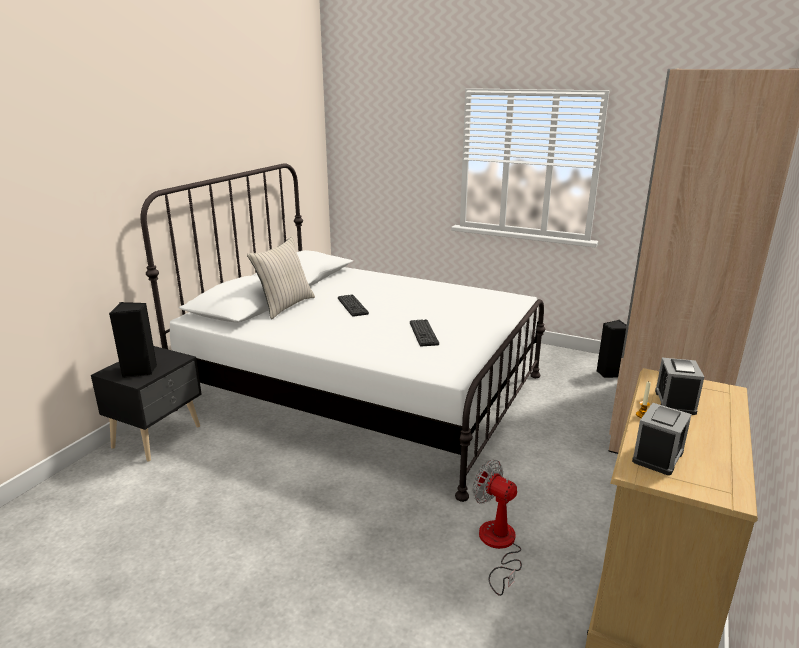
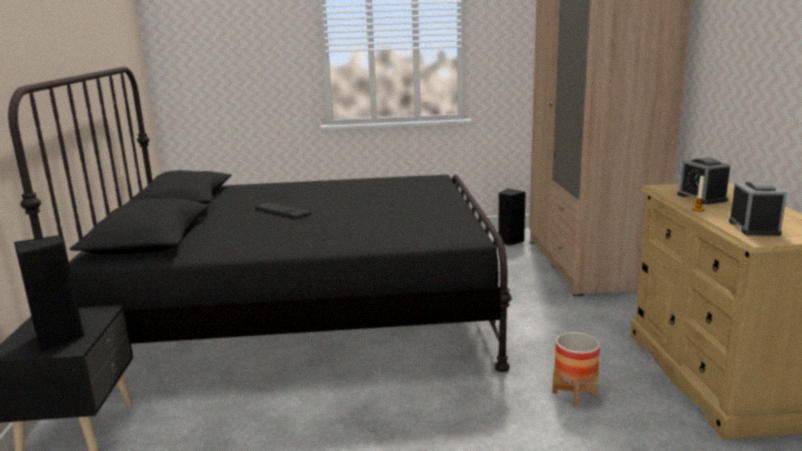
camera: 30 degrees left, 5 degrees down
(285, 306) = (202, 226): beige pillow -> none
(364, 392) = (303, 314): white bed -> black bed
(423, 333) = (393, 216): keyboard -> none
(498, 545) = (574, 393): fan -> planter

